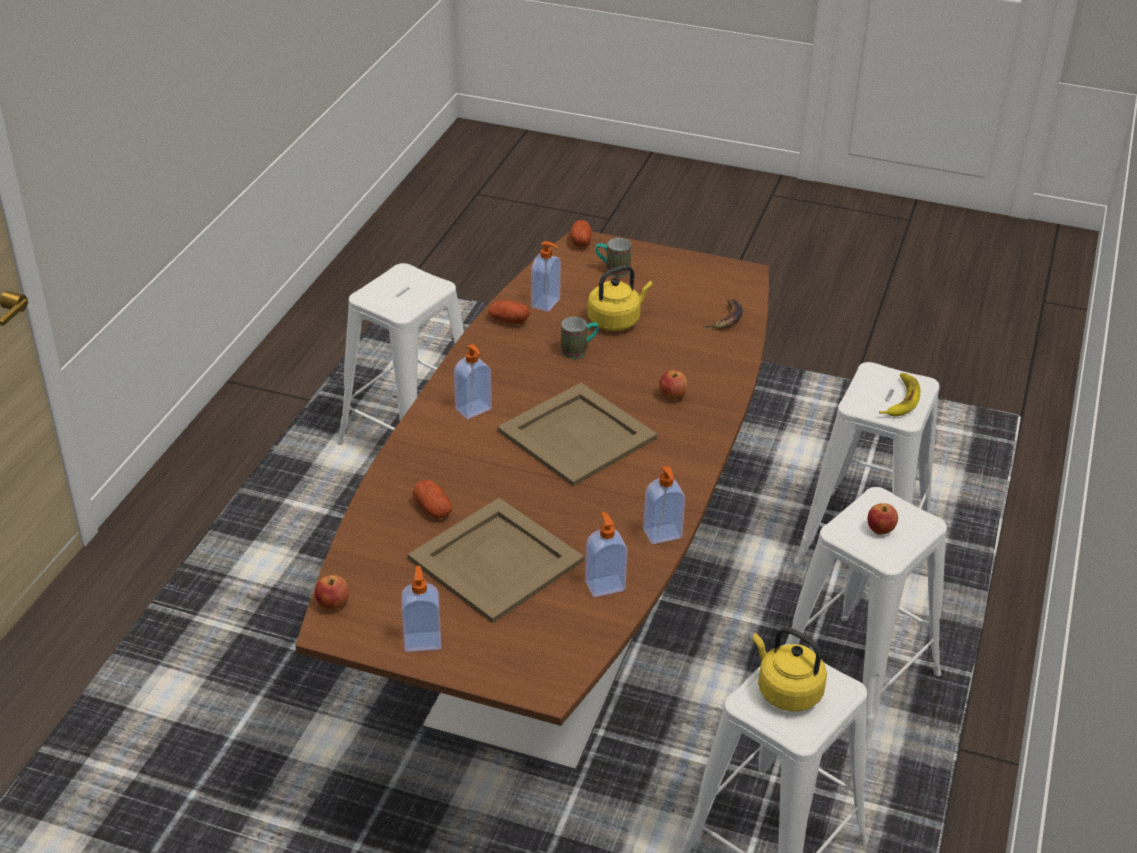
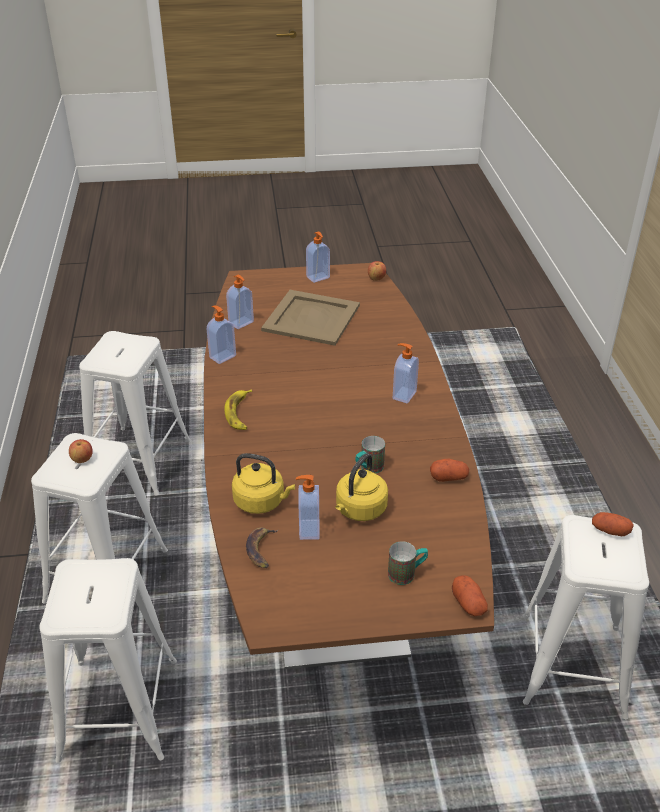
camera: 155 degrees right, 0 degrees up
(433, 509) = (370, 331): potato -> potato (610, 531)
(546, 303) = (433, 507): soap dispenser -> soap dispenser (308, 529)
(578, 434) = (317, 400): beige tray -> none
(672, 396) = (267, 451): apple -> none
(786, 691) = (126, 352): yellow kettle -> yellow kettle (262, 502)
(900, 399) = (78, 589): banana -> banana (240, 413)

